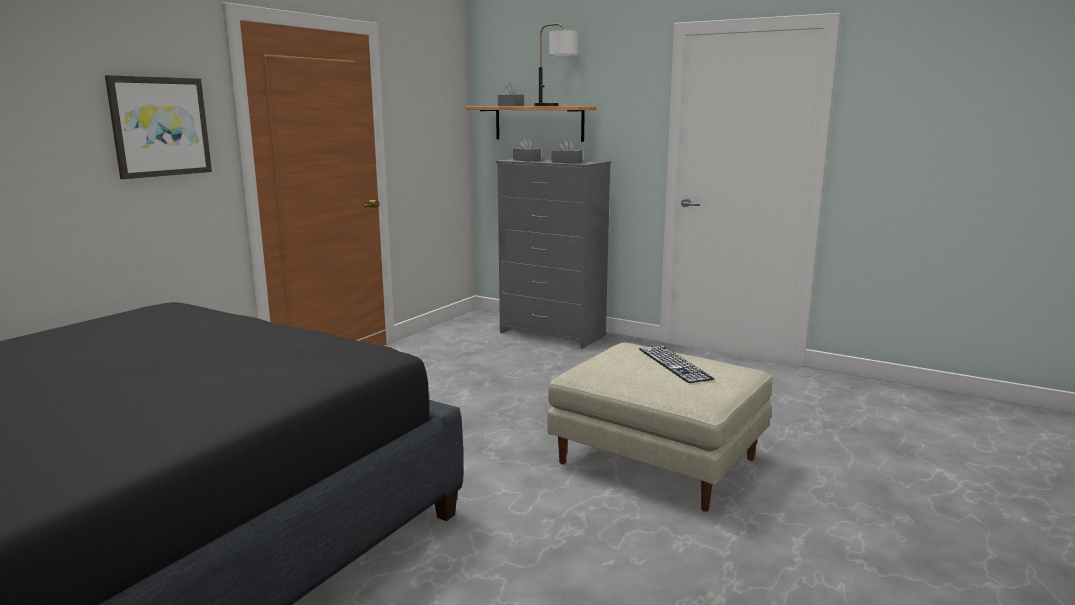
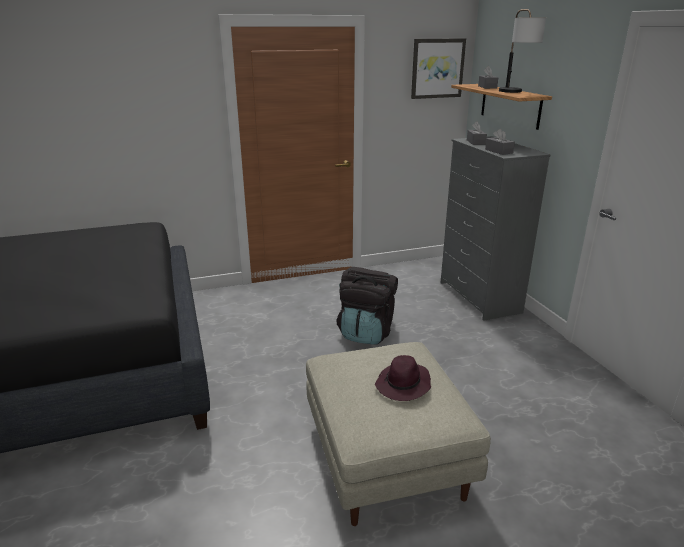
camera: 40 degrees right, 10 degrees up
(160, 127) = (167, 106): picture -> picture (437, 68)
(492, 387) = (366, 332): none -> black backpack
(674, 363) = (403, 385): keyboard -> purple hat

